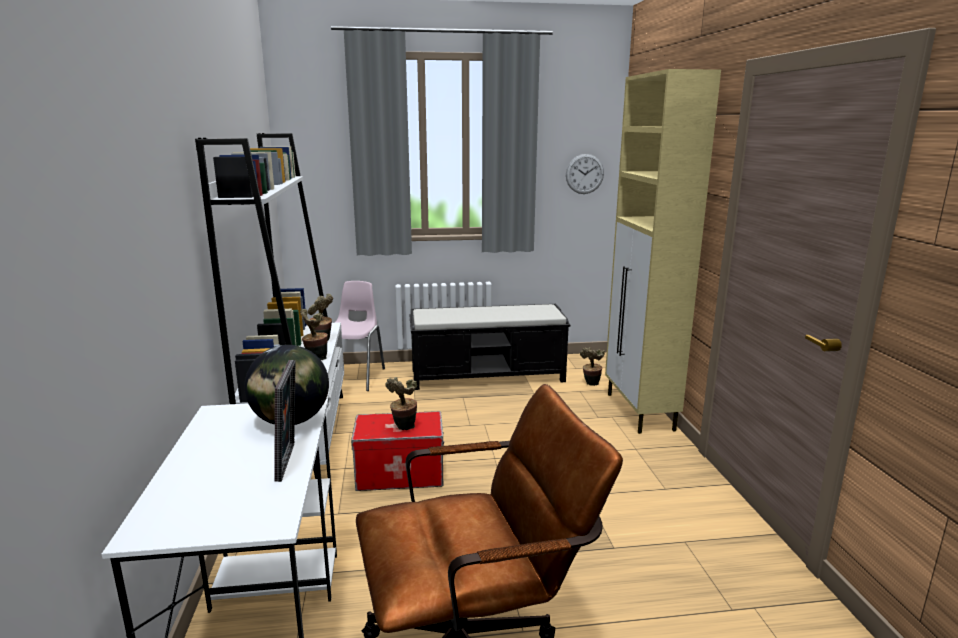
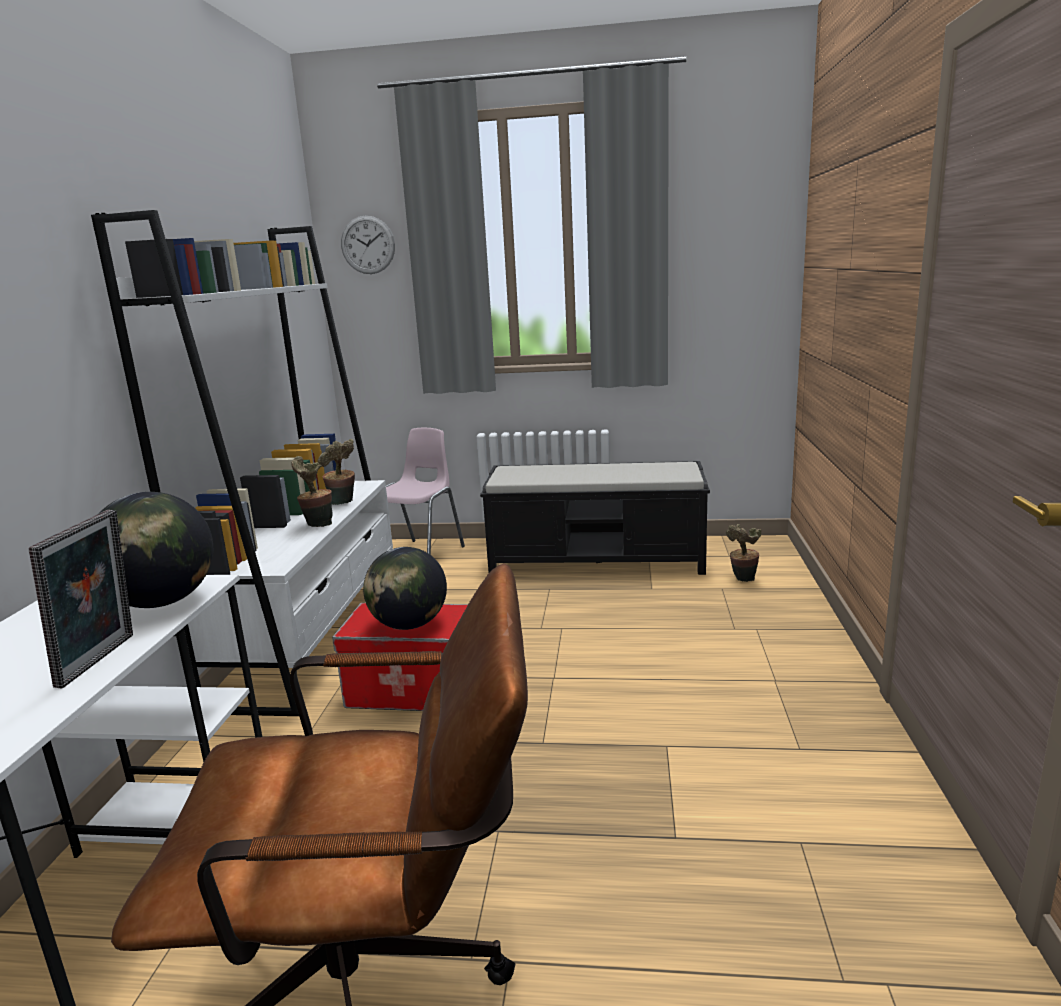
camera: 15 degrees right, 0 degrees up
(403, 428) = (409, 625): potted plant -> globe
(584, 174) = (745, 270): wall clock -> wall clock (368, 245)
(640, 412) = (803, 624): beige cabinet -> none

